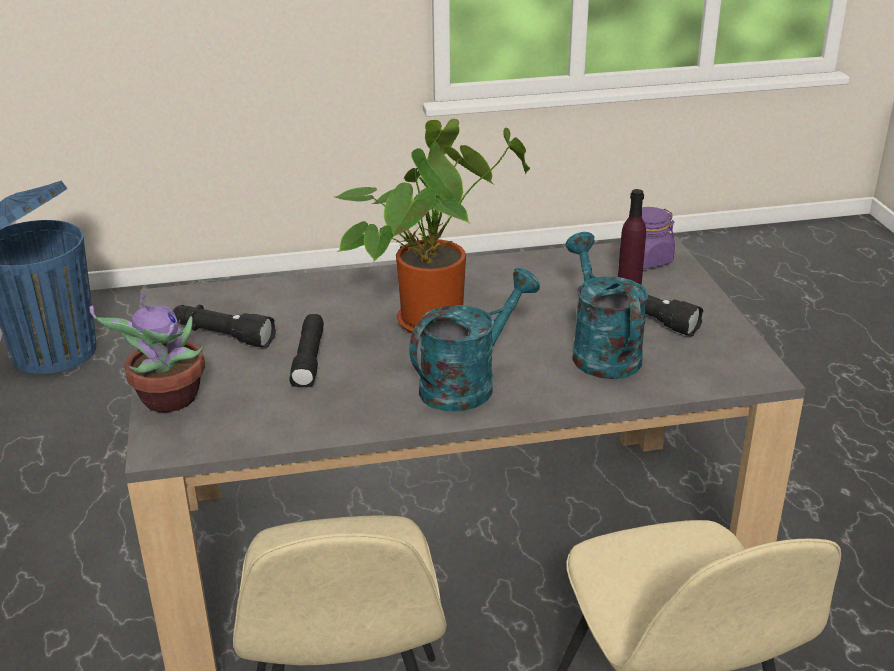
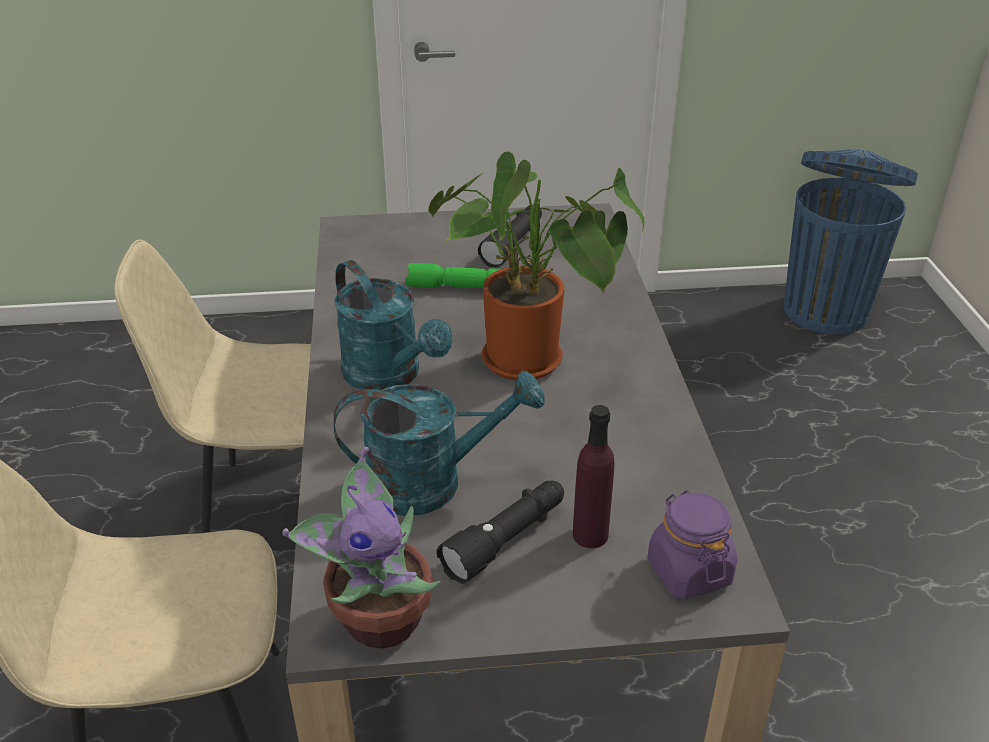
camera: 95 degrees right, 5 degrees up
(167, 400) = (412, 225): potted plant -> potted plant (377, 618)
(310, 360) = (459, 288): black flashlight -> green flashlight

